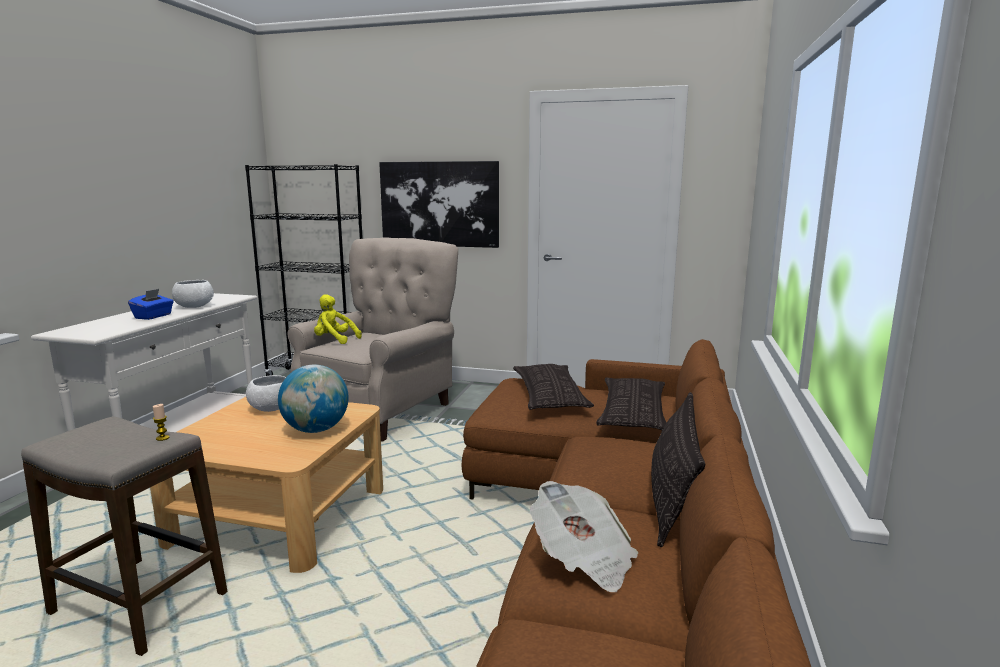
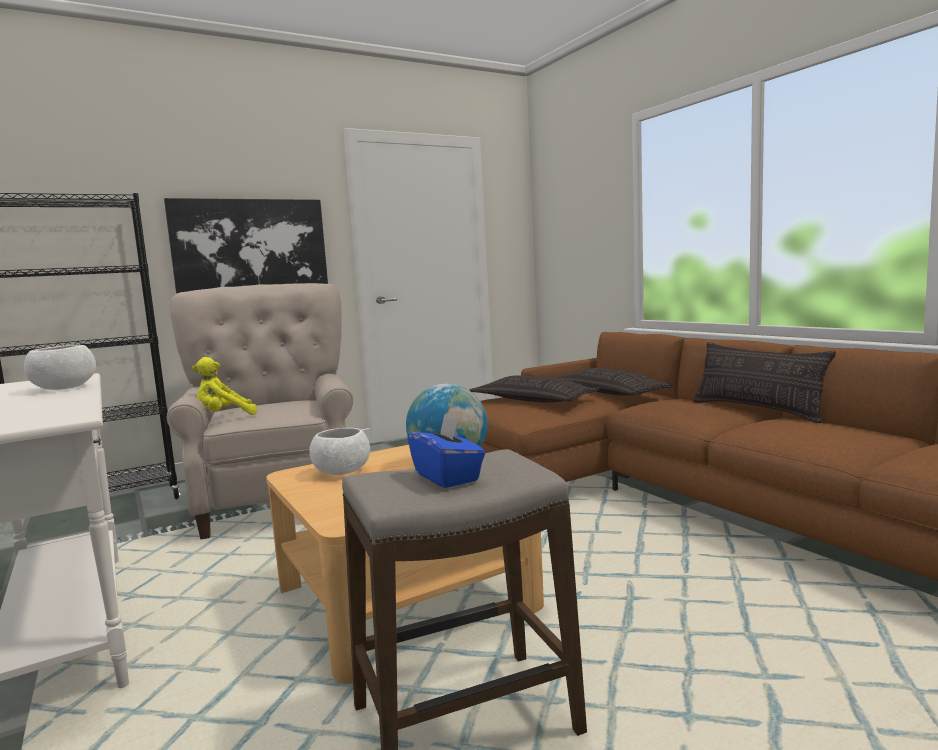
camera: 45 degrees left, 5 degrees down
(153, 316) = (52, 400): blue tissue box -> blue tissue box (447, 477)
(162, 438) = (495, 456): candle -> none
(583, 559) = (825, 435): newspaper -> none

